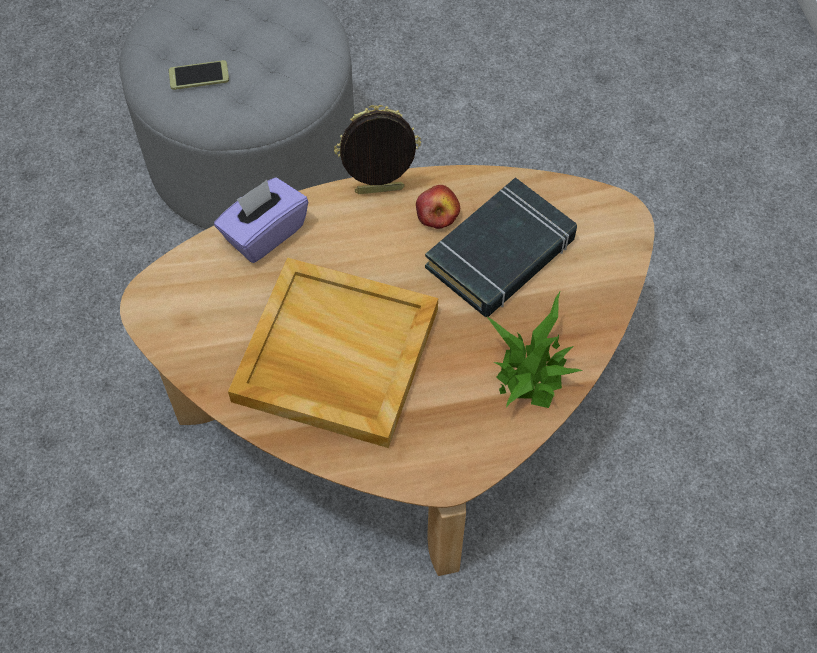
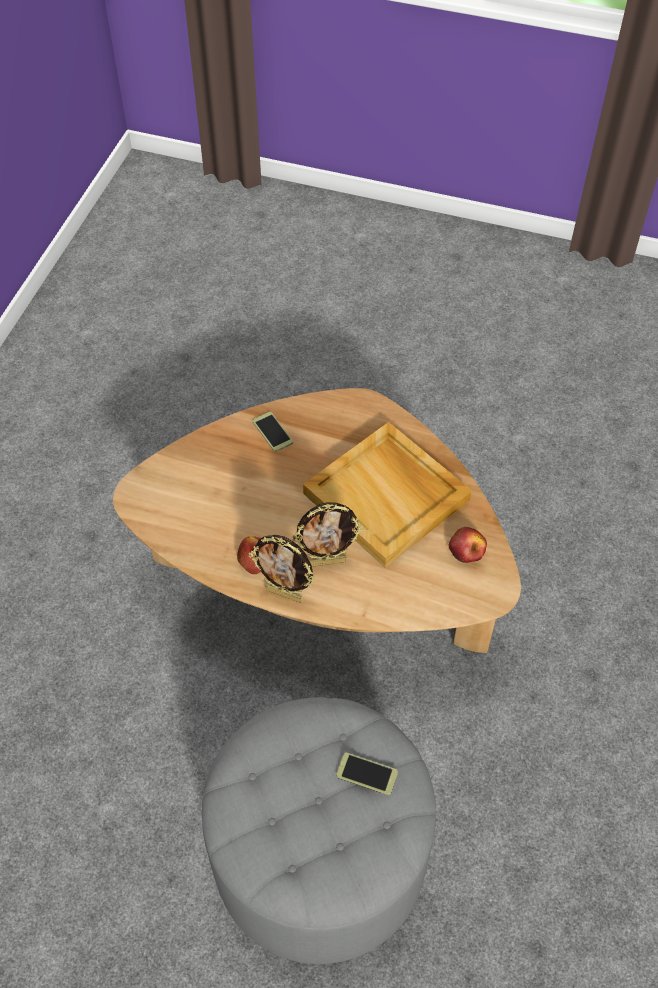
camera: 150 degrees left, 5 degrees down
(205, 335) = (467, 549): none -> apple
(264, 233) = (387, 603): purple tissue box -> none
(357, 246) = (327, 561): none -> picture frame
(501, 254) = (235, 508): black book -> none
(532, 371) = (272, 432): potted plant -> phone

